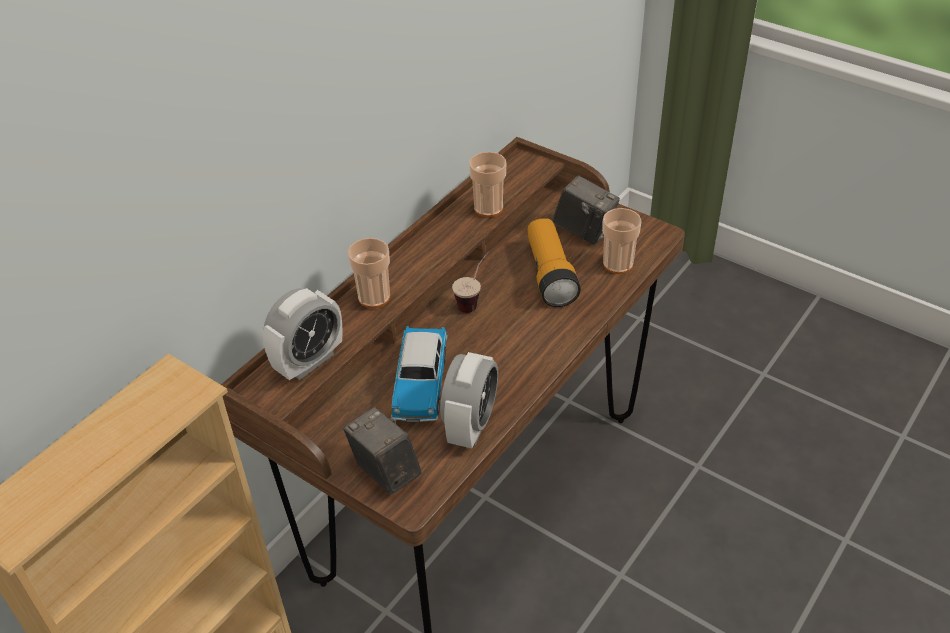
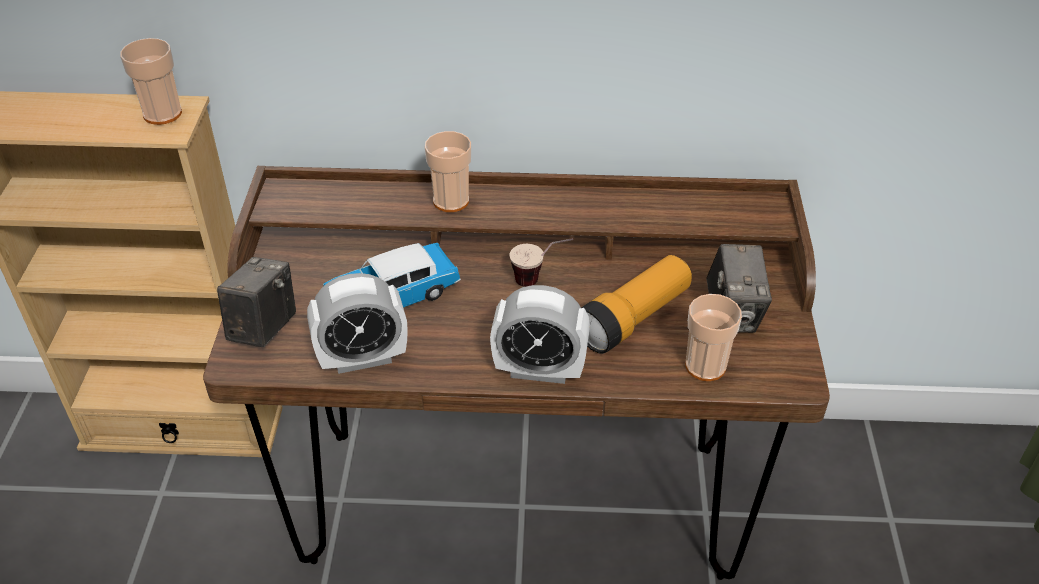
camera: 55 degrees right, 0 degrees up
(309, 361) = (333, 202): alarm clock -> alarm clock (539, 370)
(488, 208) = (658, 214): cup -> cup (162, 114)

